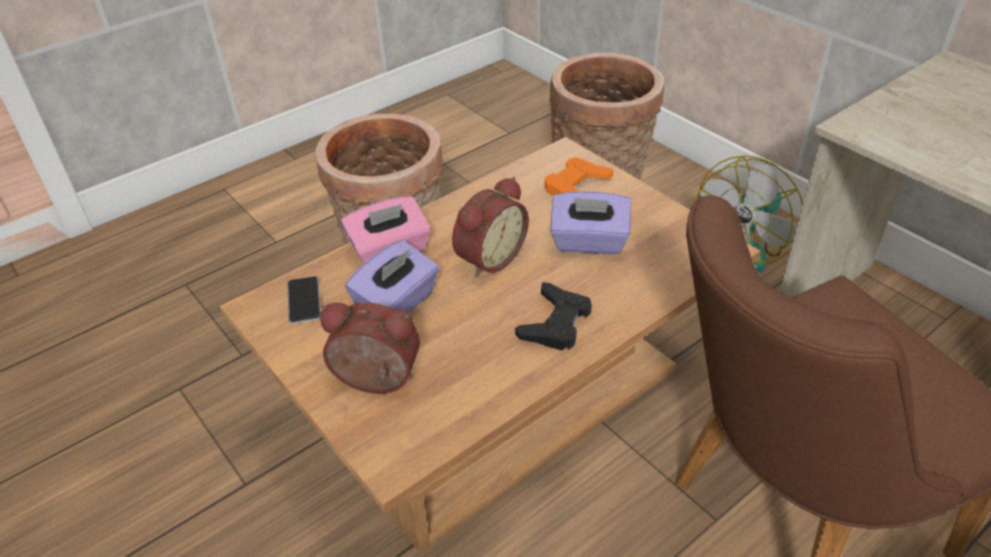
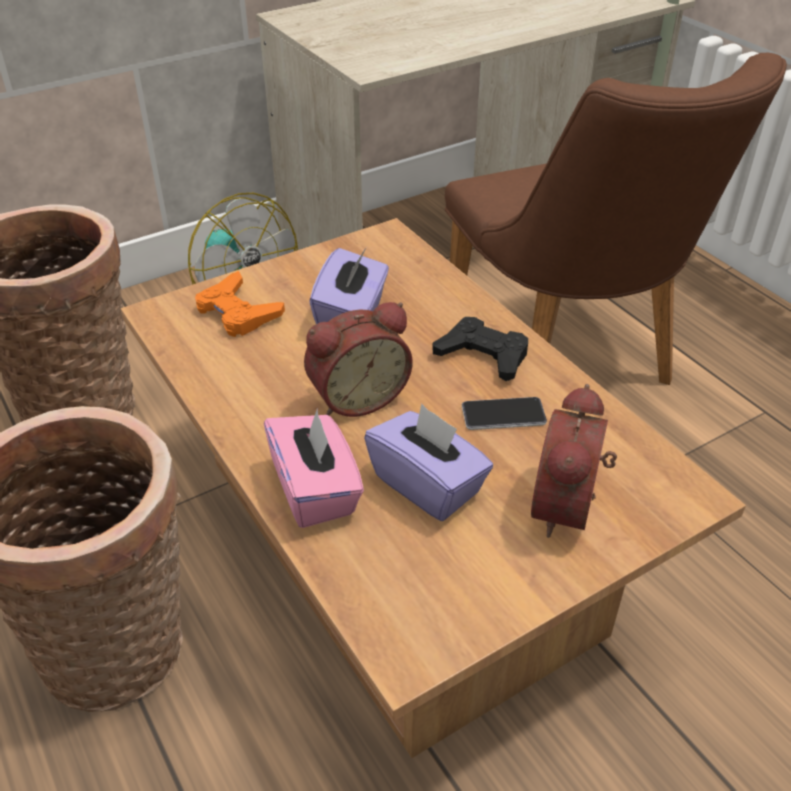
camera: 85 degrees left, 0 degrees up
(304, 301) = (404, 590): phone -> phone (503, 415)
(488, 258) = (357, 396): alarm clock -> alarm clock turned 105 degrees clockwise

